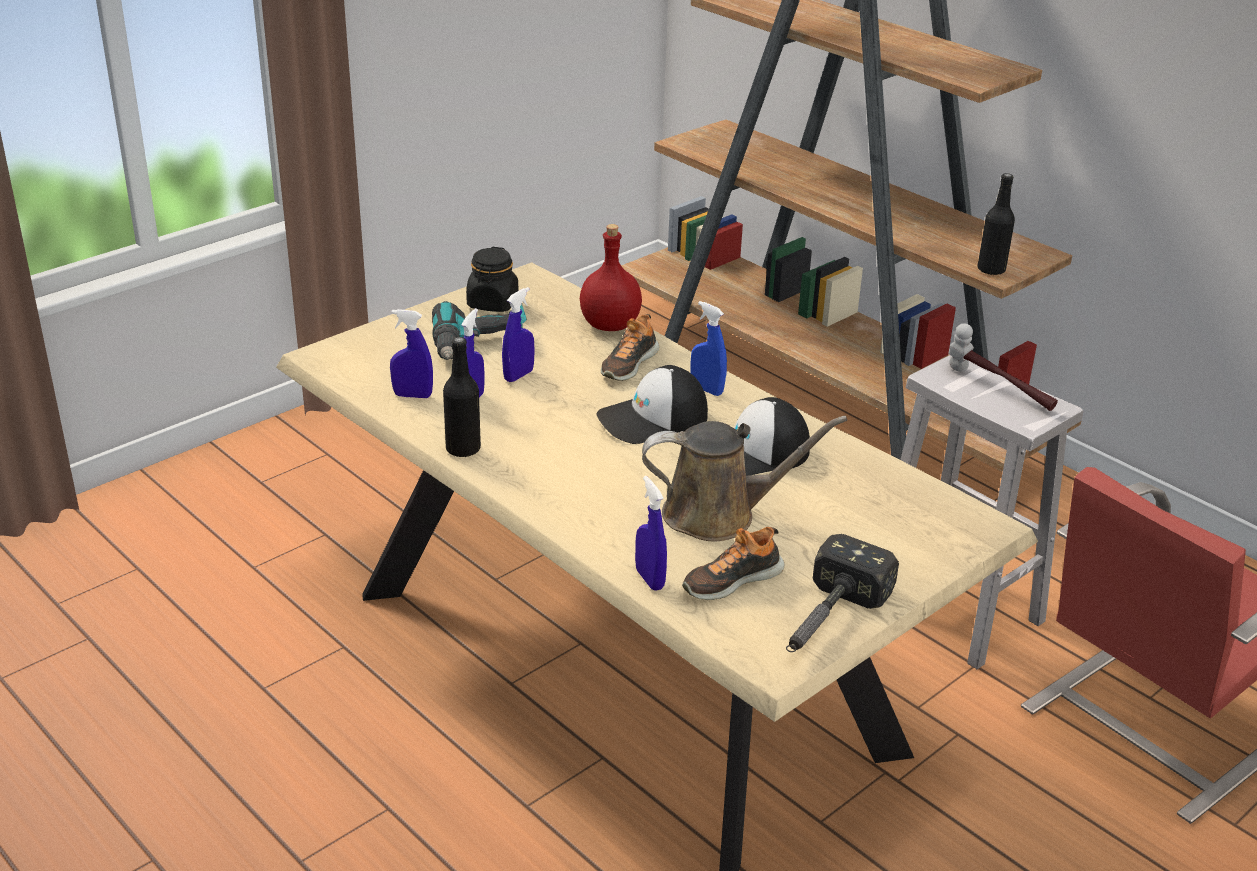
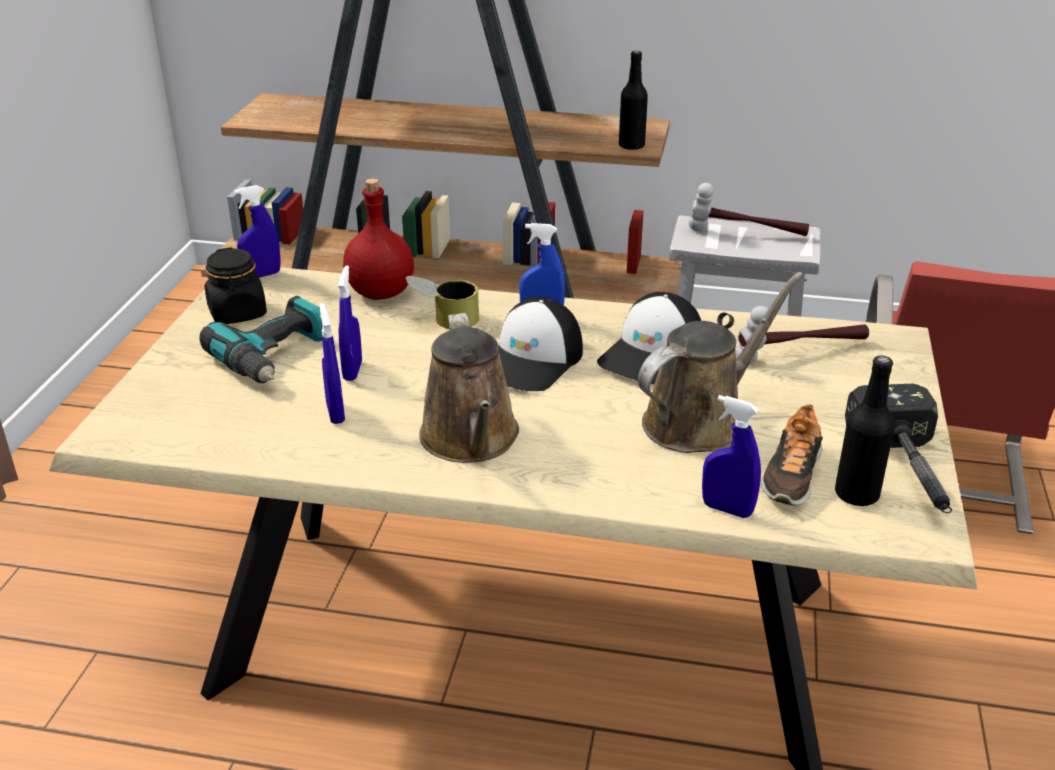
camera: 35 degrees left, 0 degrees up
(412, 395) = (266, 434): blue spray bottle -> blue spray bottle (262, 275)
(463, 449) = (389, 466): black bottle -> black bottle (856, 494)
(537, 456) = (471, 440): none -> brown watering can
(628, 364) = (444, 321): shoe -> can
(879, 501) = (800, 353): none -> hammer

